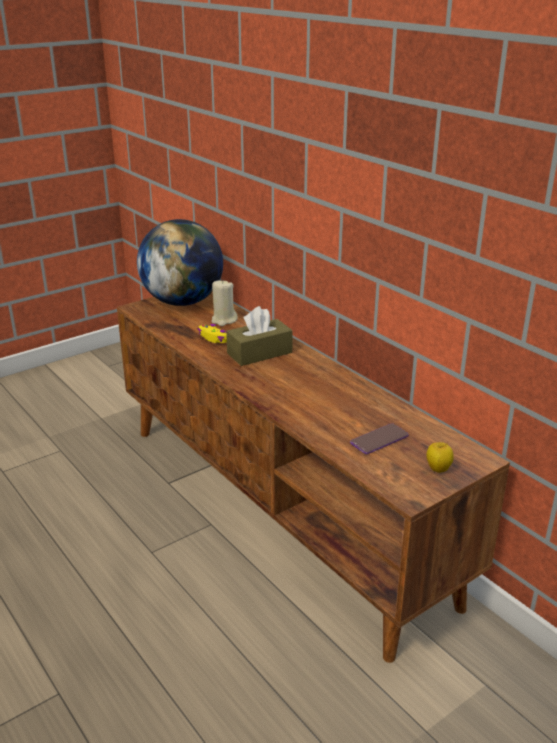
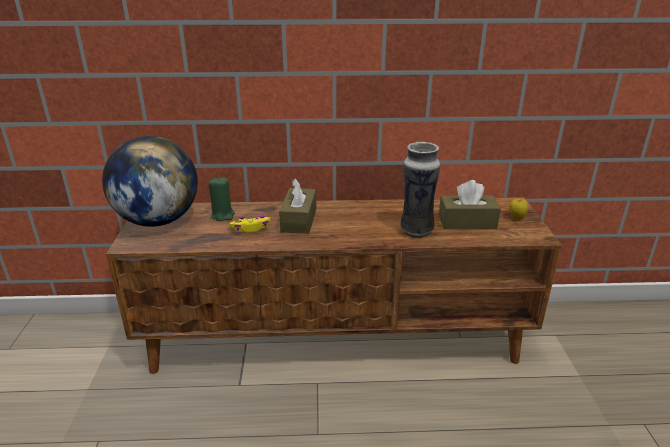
camera: 55 degrees left, 0 degrees up
(224, 320) = (223, 215): beige candle -> green candle
(318, 415) = (416, 230): none -> vase
(379, 439) = (467, 222): phone -> brown tissue box

